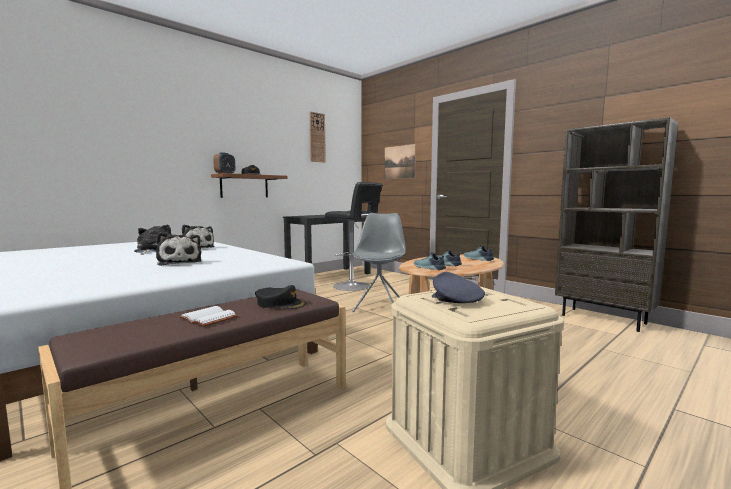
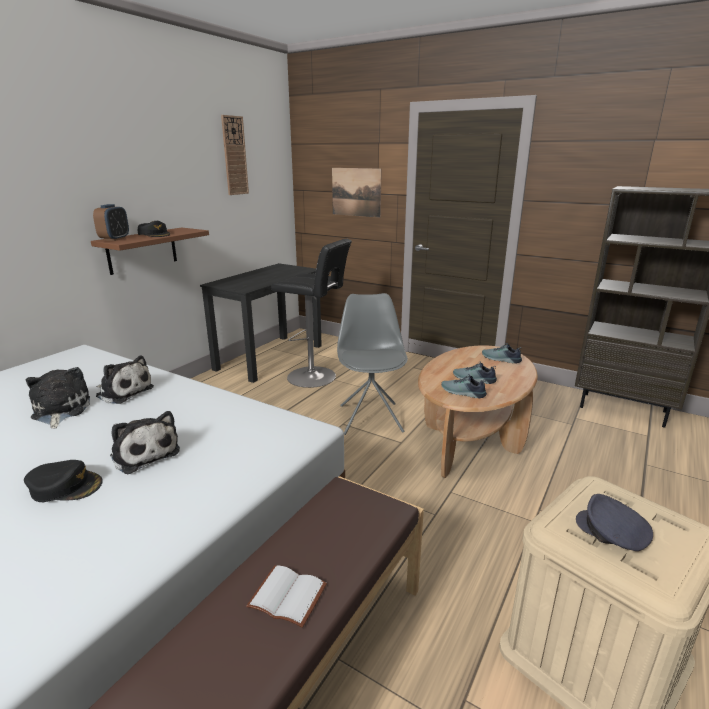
camera: 15 degrees left, 15 degrees up
(280, 303) = (352, 529): black cap -> black cap (66, 486)

